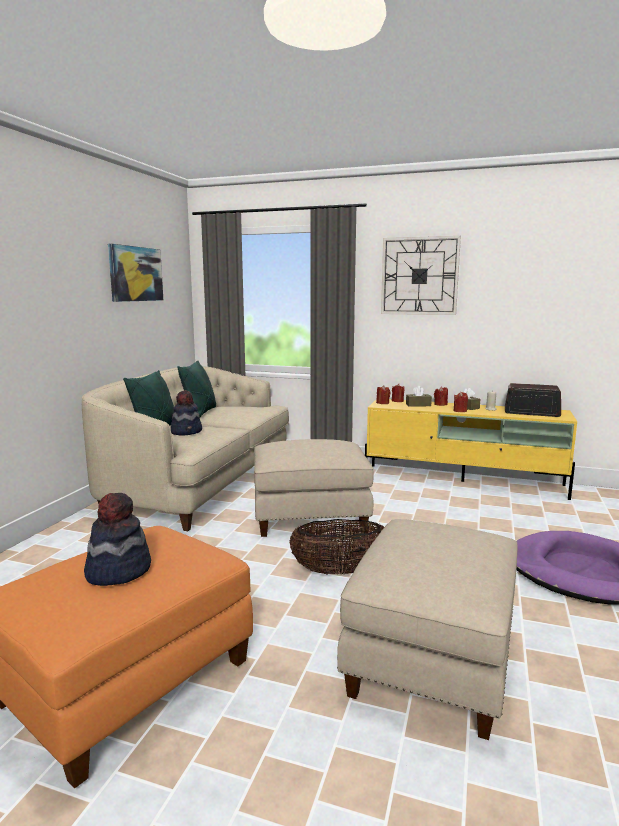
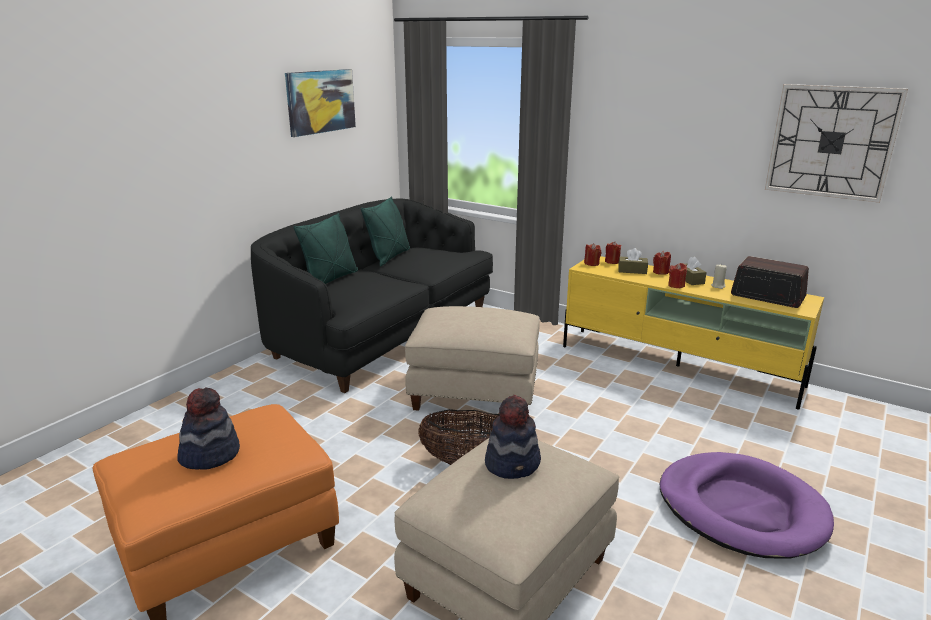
camera: 15 degrees right, 10 degrees up
(187, 432) = (358, 285): hat -> hat (513, 463)
(200, 482) = (383, 333): beige sofa -> black sofa
(419, 276) = (650, 110): wall clock -> wall clock (831, 142)

